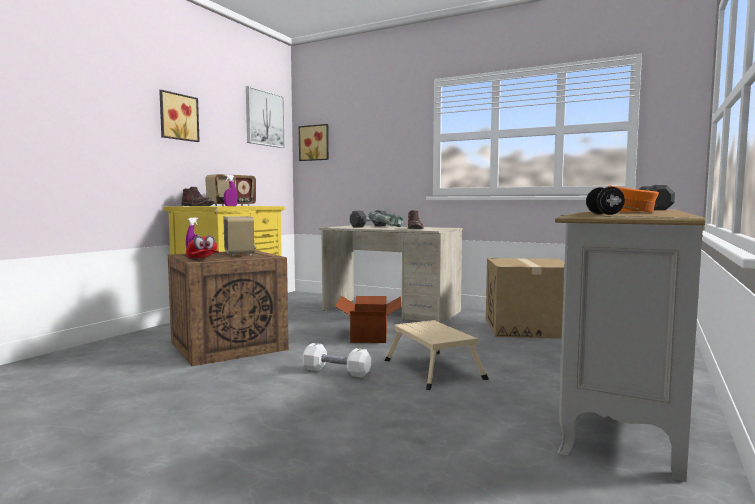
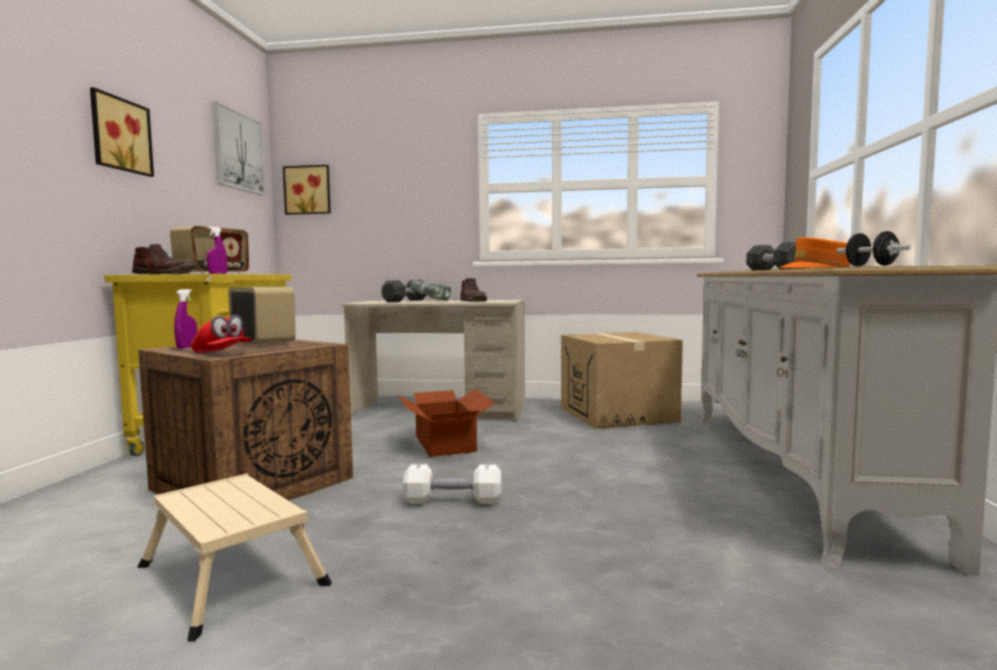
camera: 20 degrees left, 0 degrees up
(433, 369) = (572, 480): beige step ladder -> beige step ladder (232, 575)

